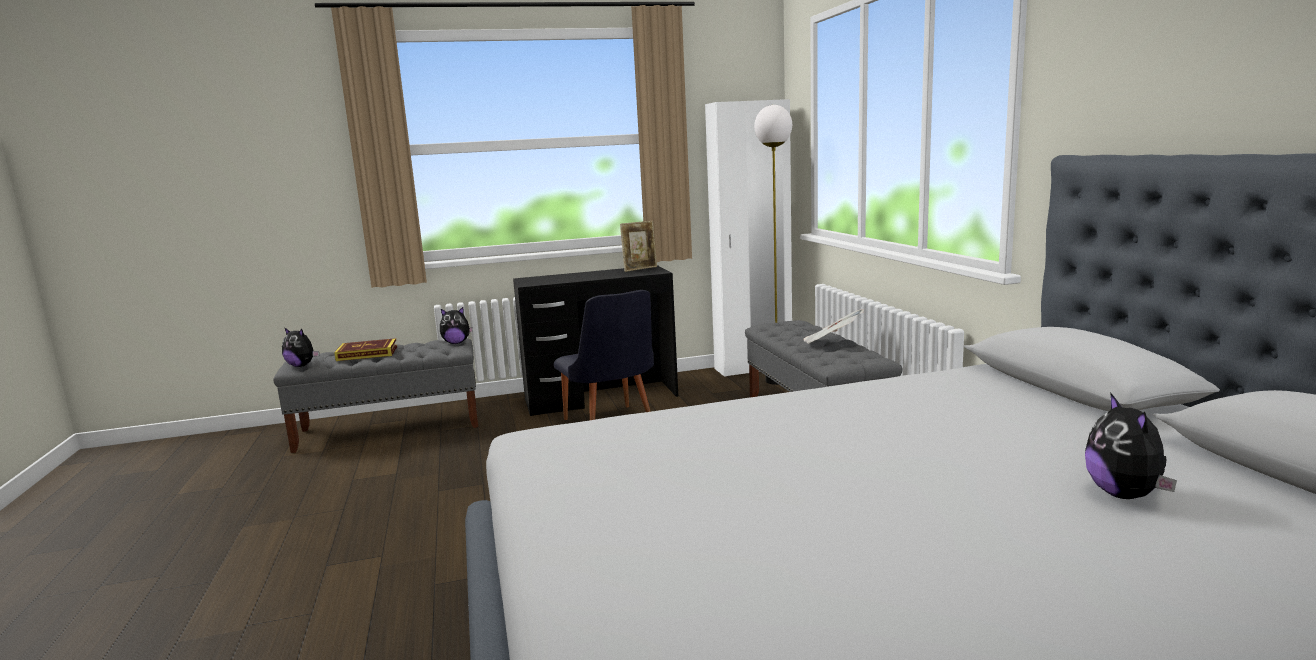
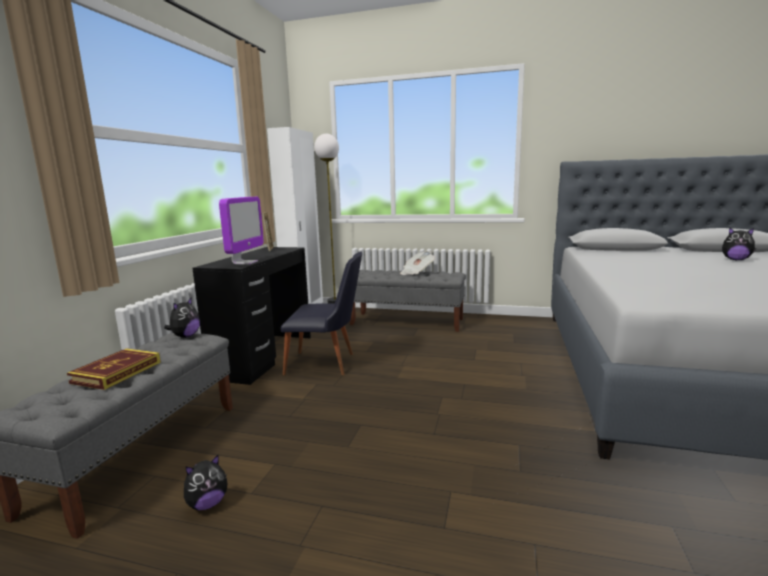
camera: 60 degrees left, 0 degrees up
(302, 365) = (64, 411): plush toy -> plush toy (207, 504)
(549, 281) = (245, 262): none -> monitor

